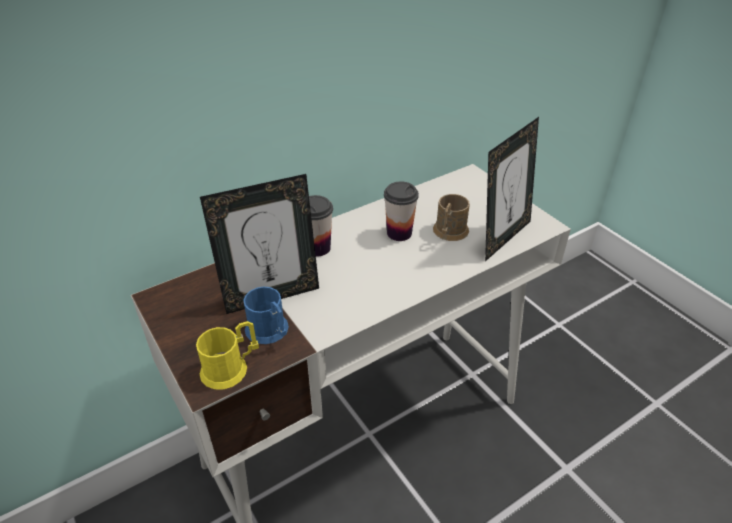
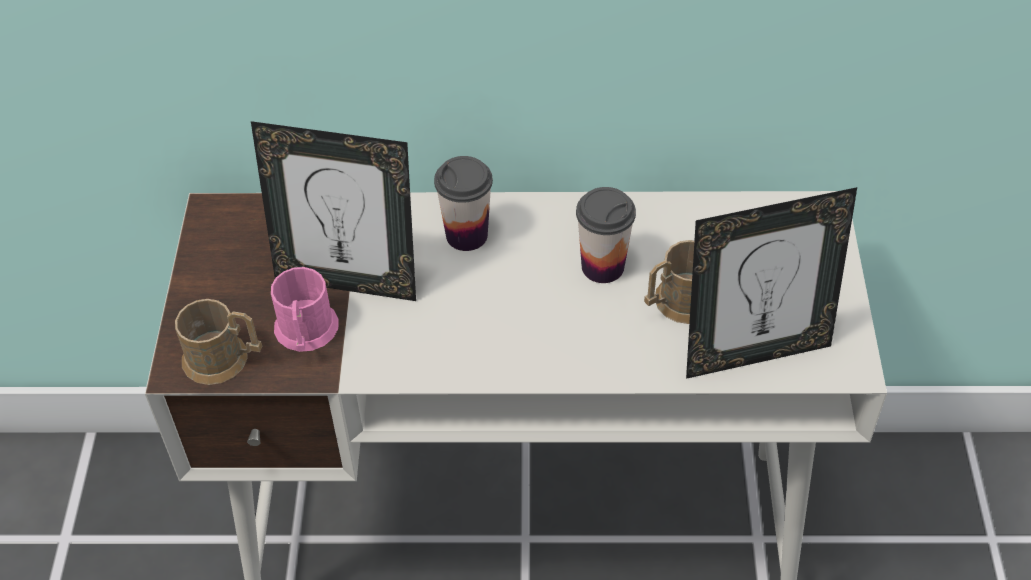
camera: 35 degrees right, 10 degrees up
(230, 368) = (224, 359): yellow mug -> brown mug
(270, 331) = (306, 333): blue mug -> pink mug

